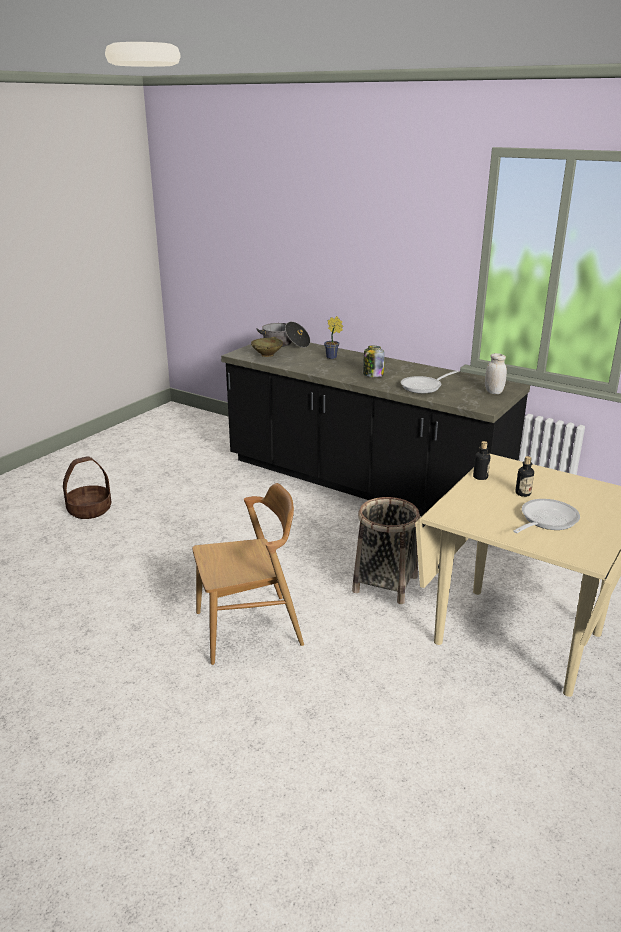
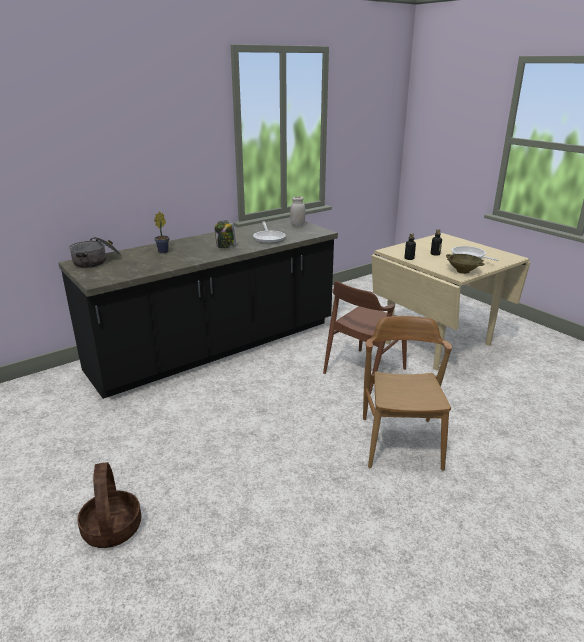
camera: 70 degrees left, 0 degrees up
(267, 355) = (118, 271): beige bowl -> beige bowl (463, 271)
(385, 583) = (364, 371): basket -> brown chair

